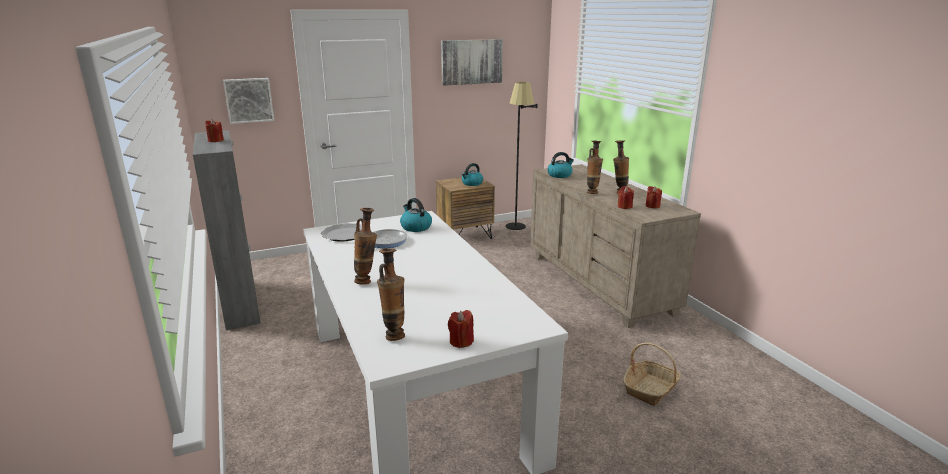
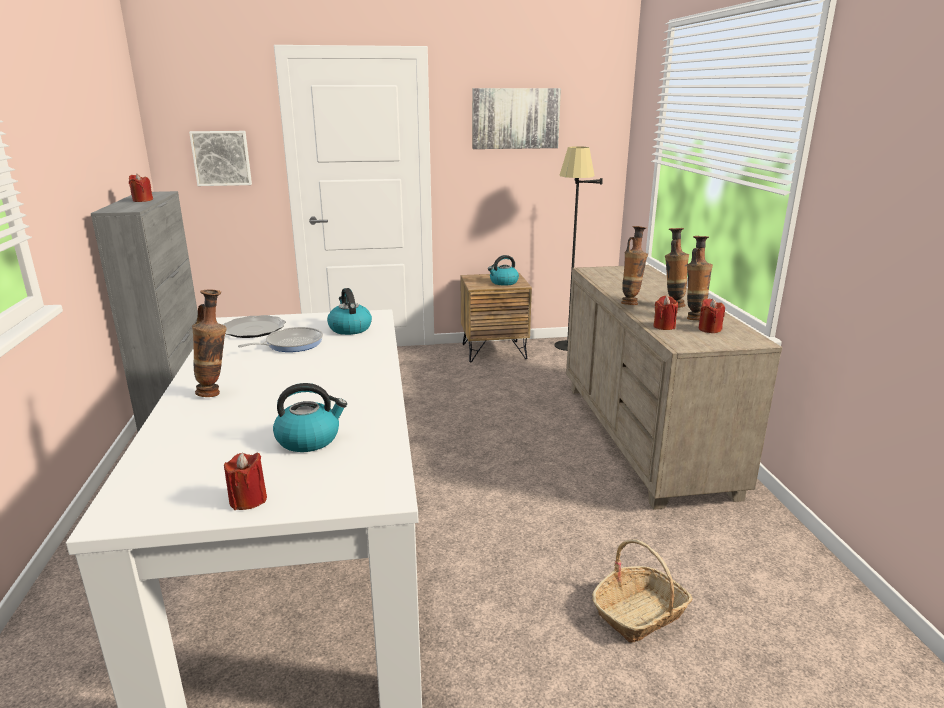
camera: 15 degrees right, 0 degrees up
(394, 334) = (170, 474): vase -> vase (693, 318)
(559, 175) = (603, 276): kettle -> kettle (309, 439)

